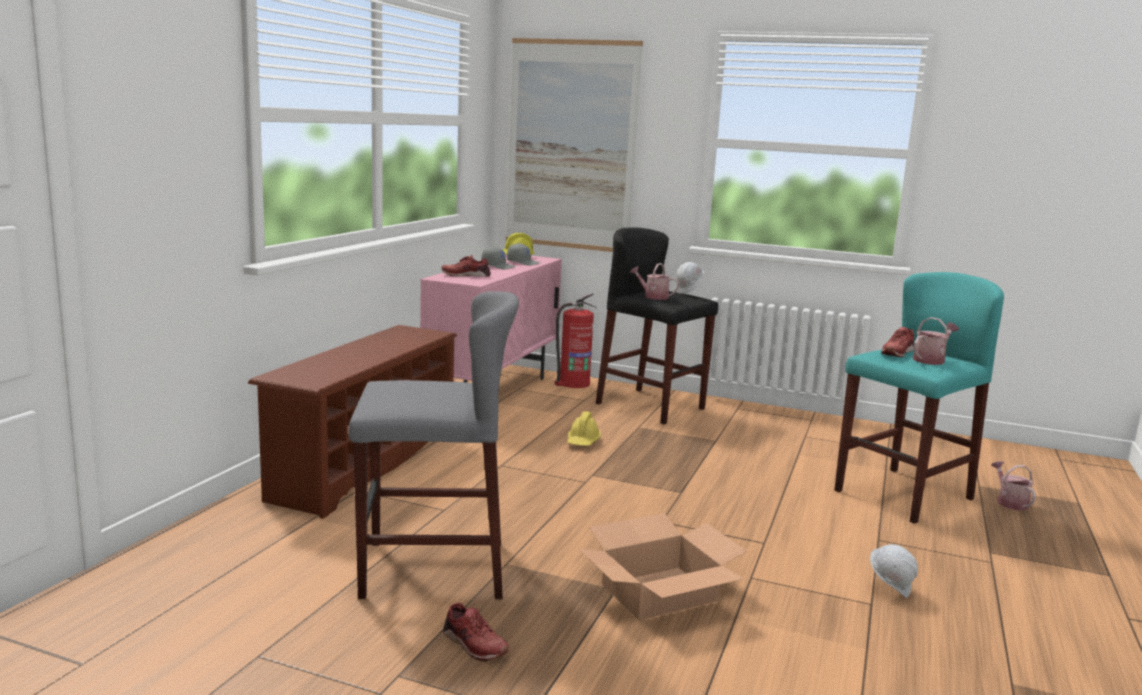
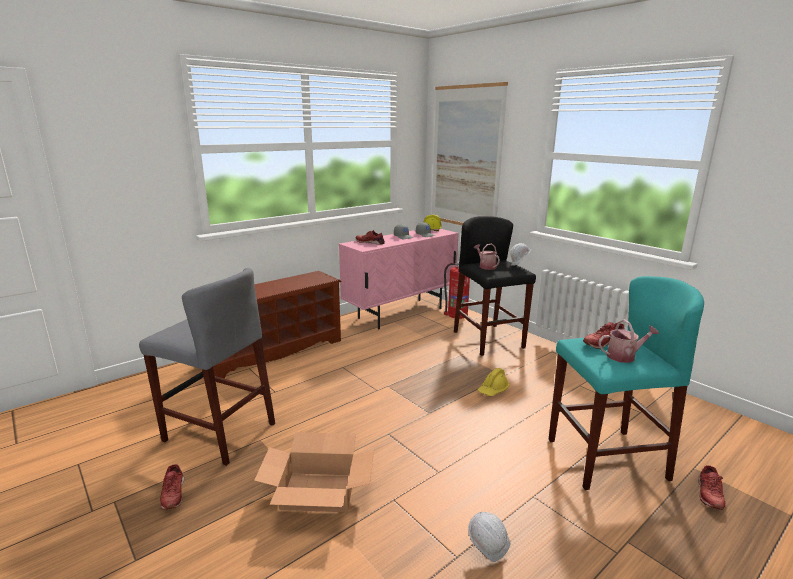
camera: 30 degrees right, 5 degrees up
(583, 442) = (411, 359): yellow hard hat -> yellow hard hat (493, 390)
(1010, 502) = (709, 494): watering can -> red shoe

